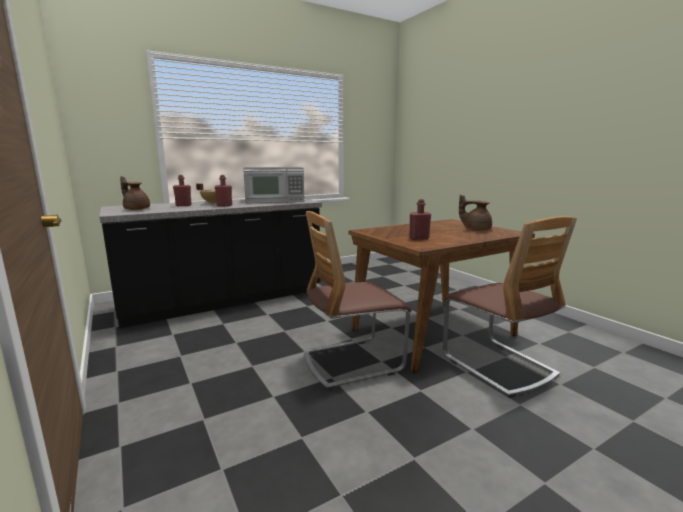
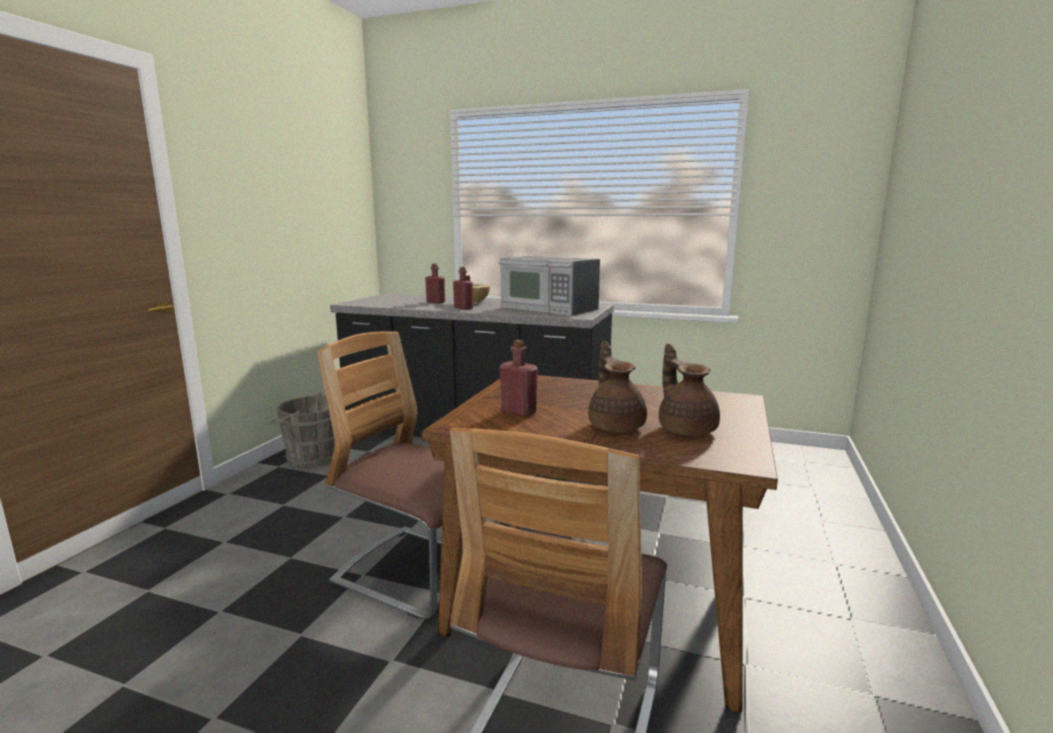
camera: 50 degrees right, 0 degrees up
(131, 355) = (311, 456): none -> grey bucket
(136, 209) = (384, 301): brown teapot -> brown teapot (616, 425)

